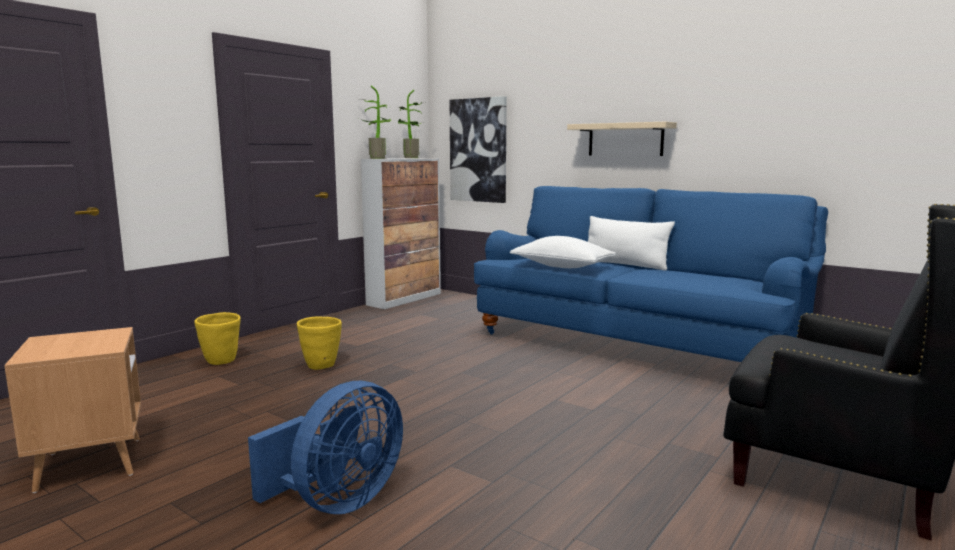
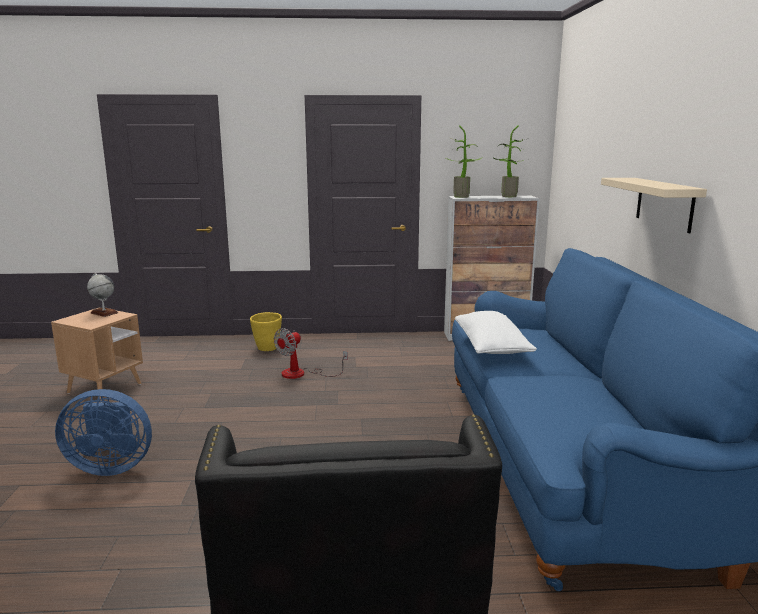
camera: 50 degrees right, 5 degrees up
(70, 337) = (104, 313): none -> globe
(321, 366) = (302, 374): yellow planter -> fan
(478, 150) = (573, 193): picture -> none
(624, 264) = (573, 365): white pillow -> none

